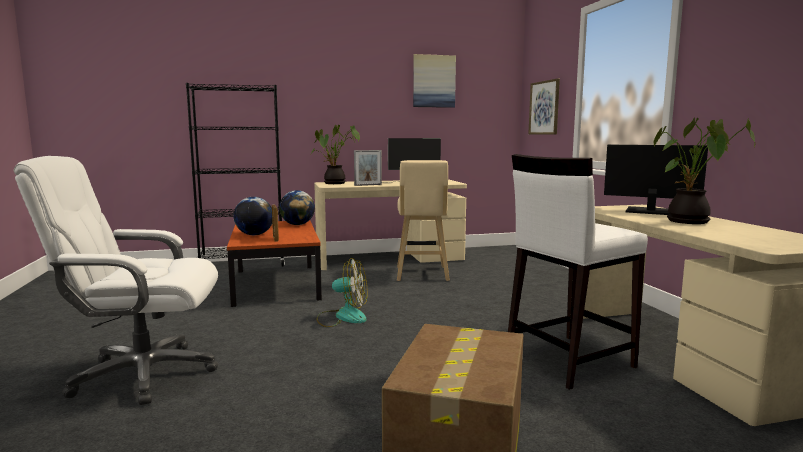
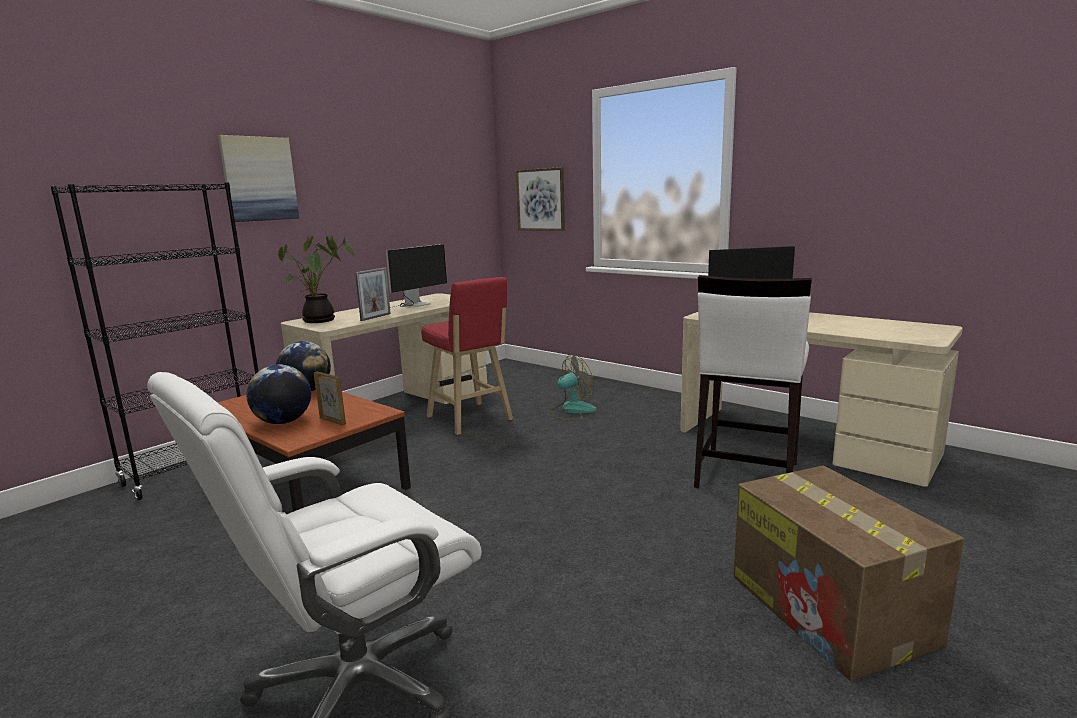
camera: 35 degrees left, 5 degrees up
(343, 317) = (476, 501): fan -> fan (571, 411)
(421, 275) = (471, 419): beige stool -> red stool
(434, 81) = (409, 168): picture -> picture (259, 179)
(690, 222) = (811, 321): potted plant -> none

